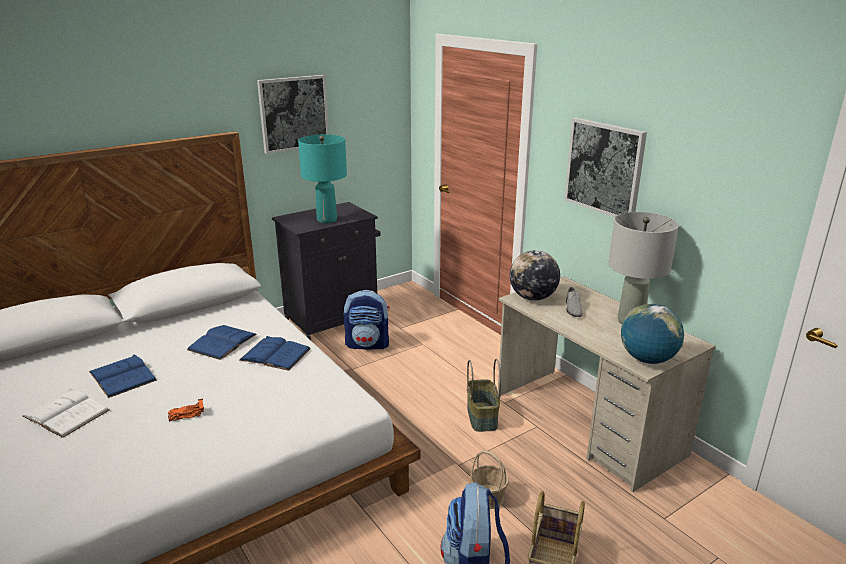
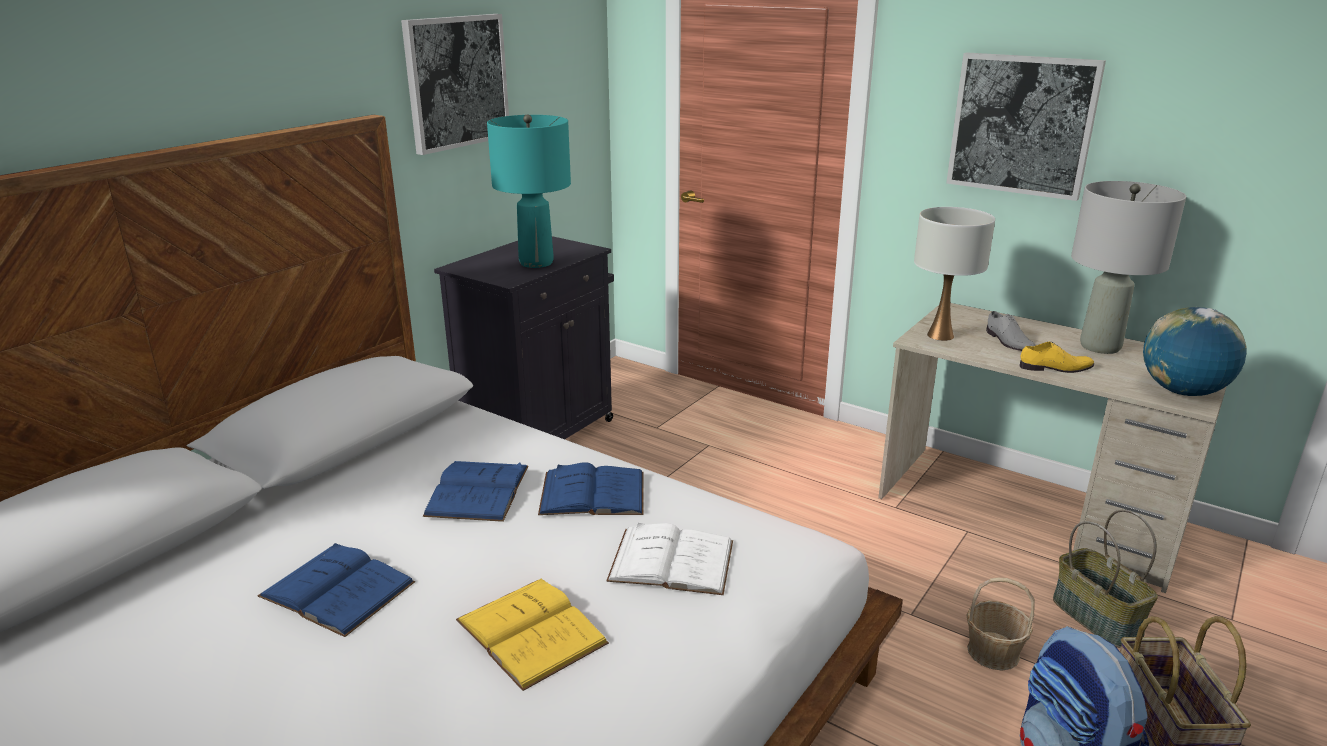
camera: 20 degrees left, 0 degrees up
(66, 413) = (282, 688): white book -> white book (671, 561)
(186, 414) = (531, 631): orange toy car -> yellow book
(368, 344) = (626, 461): backpack -> none
(482, 417) = (885, 534): basket -> basket (1098, 617)
(532, 298) = (940, 335): globe -> white table lamp
(582, 330) = (1056, 367): none -> yellow shoe

